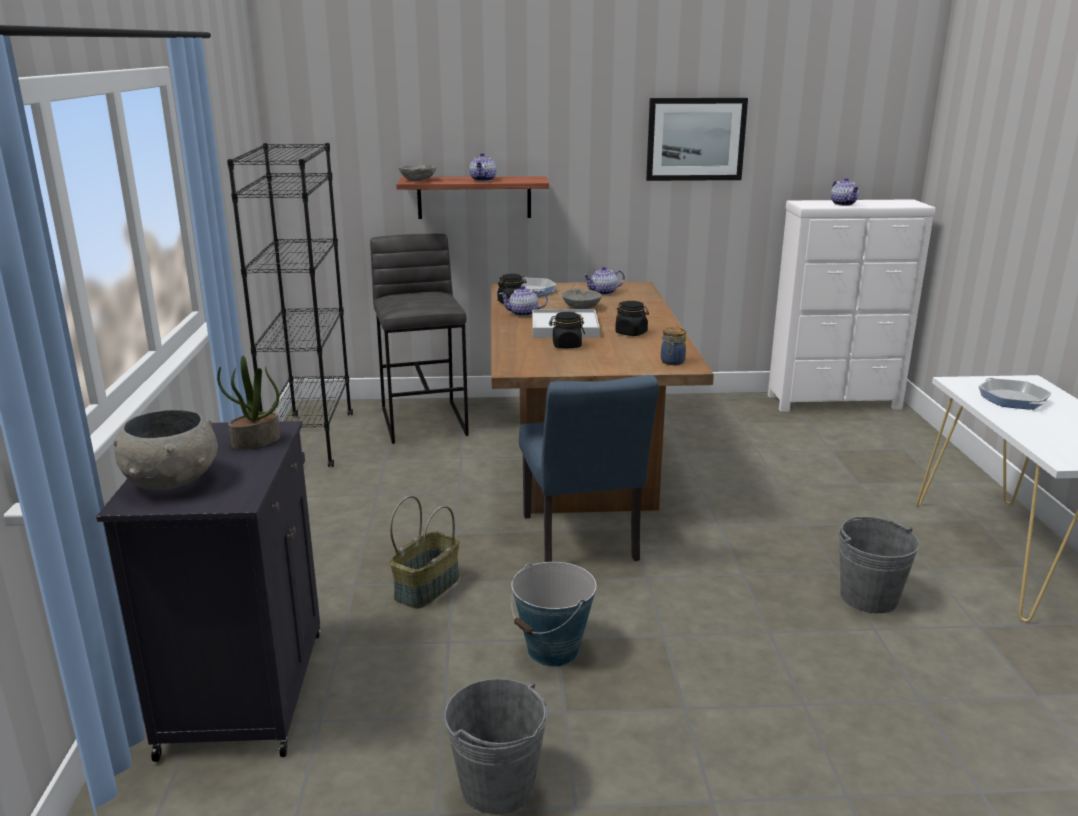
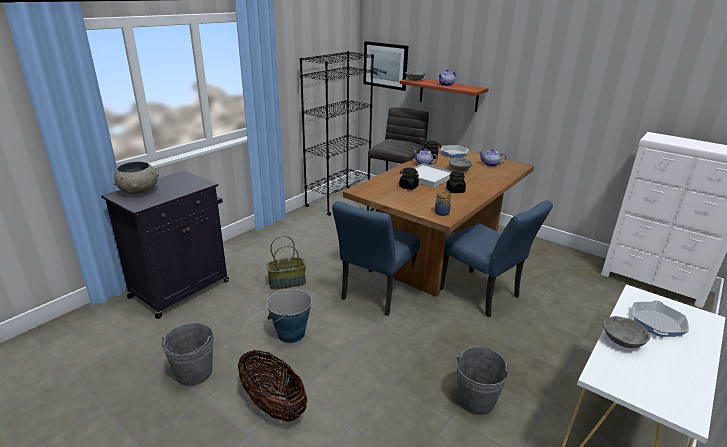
camera: 40 degrees right, 5 degrees up
(256, 442) = (188, 186): potted plant -> none
(680, 746) = (273, 405): none -> basket
(695, 139) = (587, 78): picture -> picture (385, 65)
(706, 484) = (483, 295): none -> blue chair
(844, 204) = (685, 143): teapot -> none
(1021, 425) = (621, 340): none -> grey bowl

